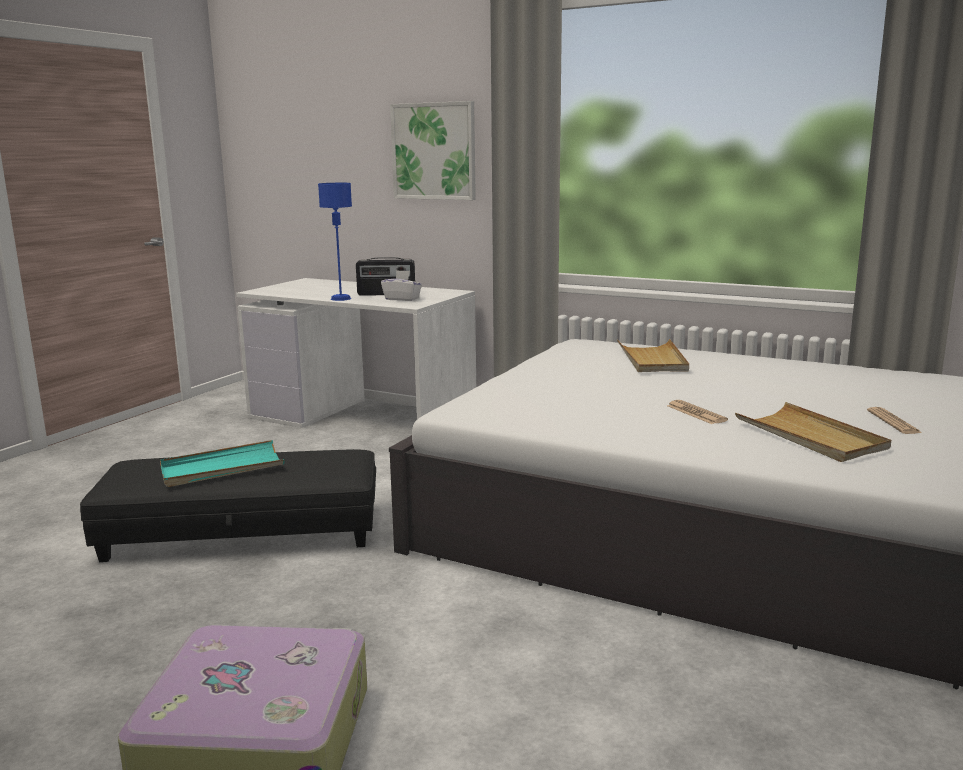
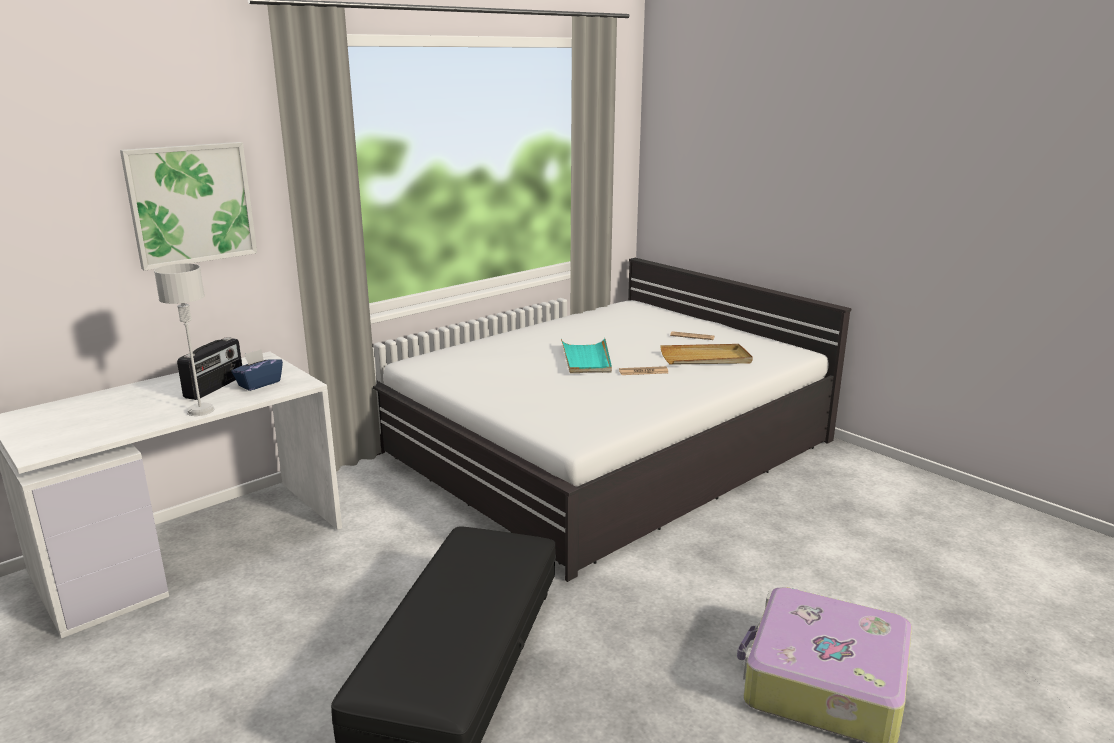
camera: 70 degrees left, 5 degrees up
(222, 468) = (459, 610): turquoise tray -> turquoise tray (586, 359)
(340, 299) = (200, 411): blue table lamp -> grey table lamp
(402, 299) = (259, 384): white tissue box -> blue tissue box
(652, 359) = (509, 353): beige tray -> none

